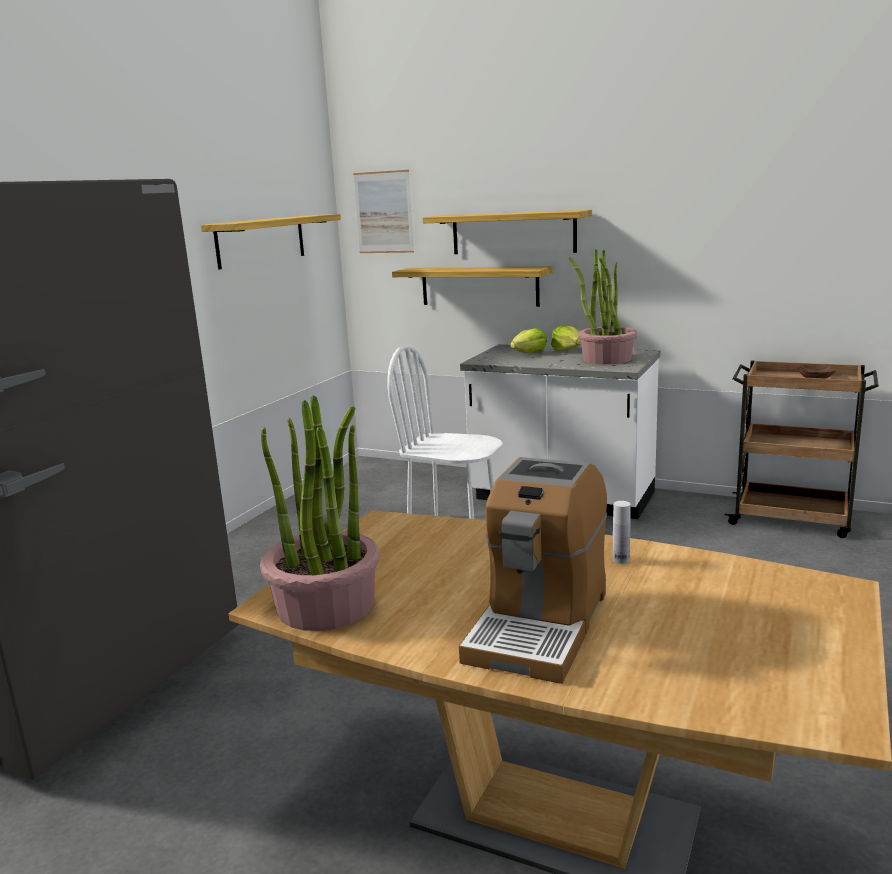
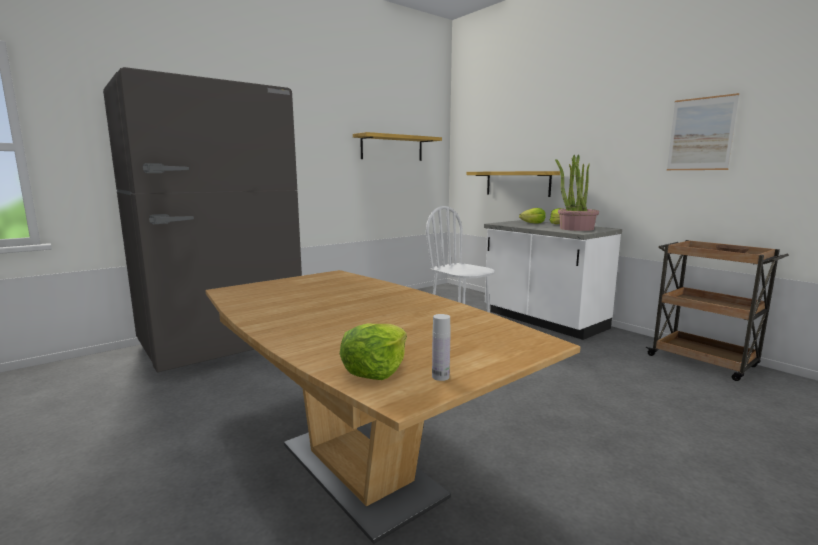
camera: 25 degrees right, 5 degrees down
(326, 606) = (246, 294): potted plant -> none
(383, 212) = (472, 139): picture -> picture (701, 134)
(513, 233) = (539, 150): shelf -> none
(539, 624) = (325, 319): coffee machine -> none
(621, 560) = (425, 306): white bottle -> white bottle (440, 377)
(747, 693) = (375, 370): none -> lettuce

